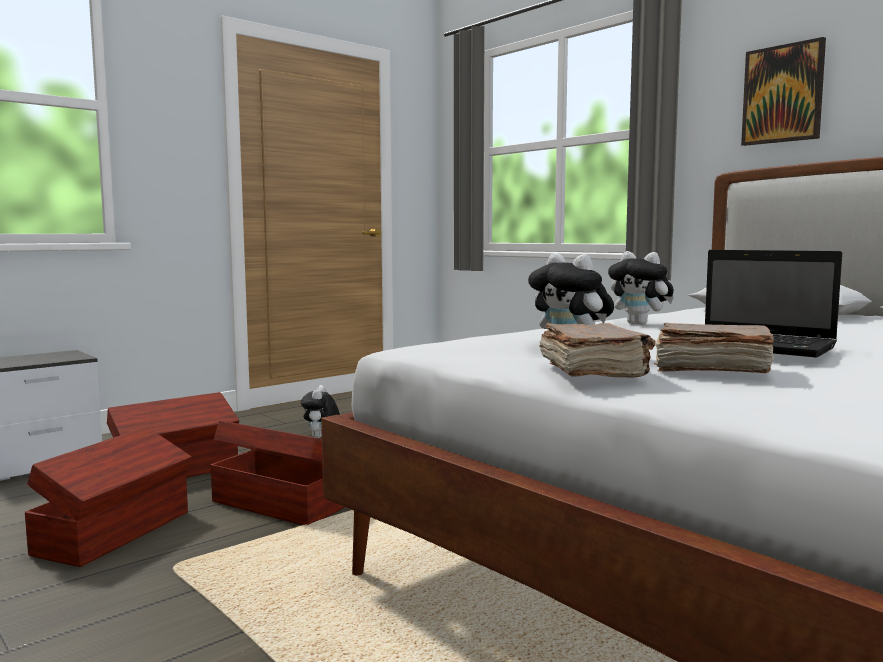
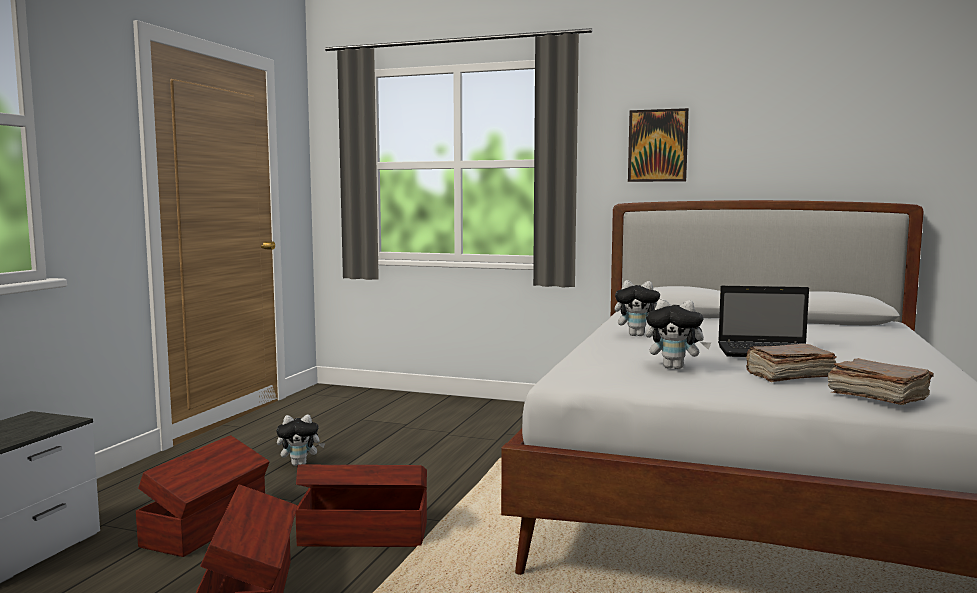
camera: 30 degrees left, 0 degrees up
(321, 437) = (300, 464): plush toy -> plush toy turned 75 degrees counterclockwise
(593, 372) = (741, 388): brown book -> brown book (876, 397)

